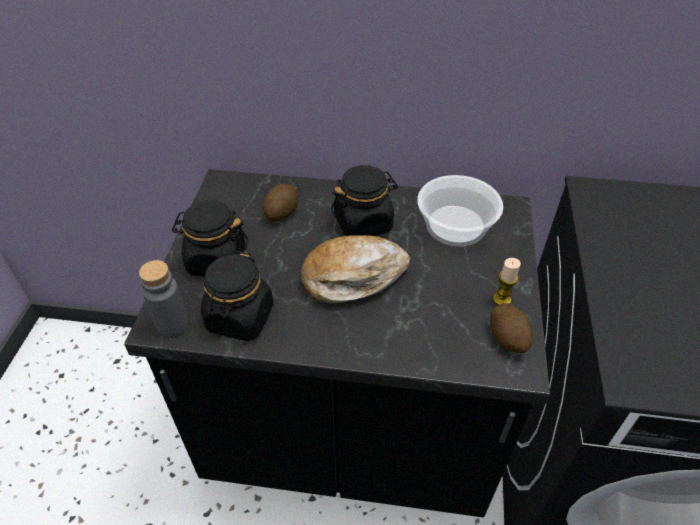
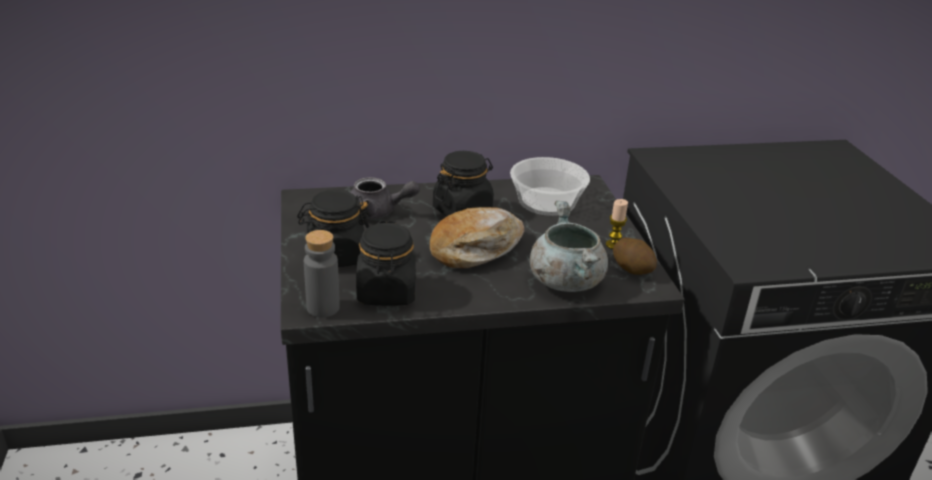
camera: 20 degrees left, 15 degrees down
(281, 212) = (378, 212): potato -> grey teapot
(426, 340) = (565, 281): none -> grey cooking pot

